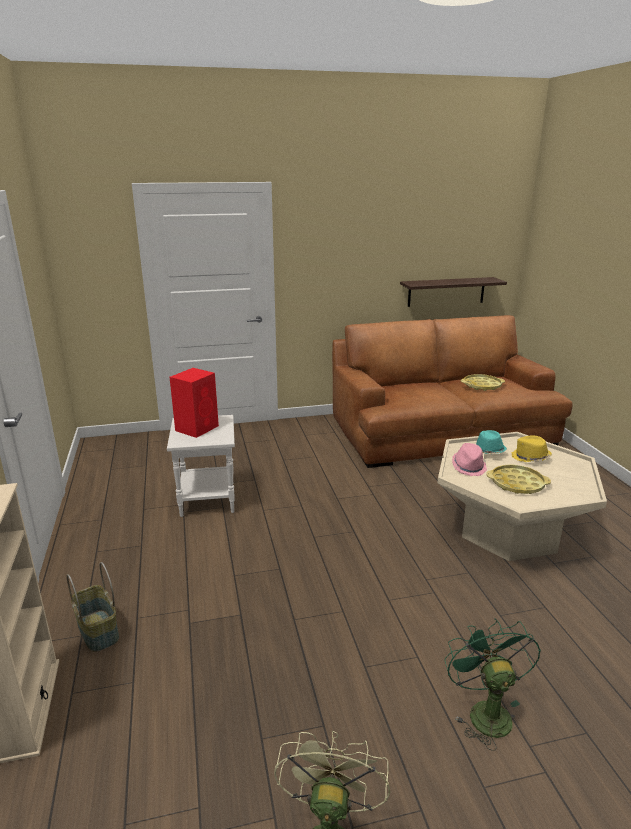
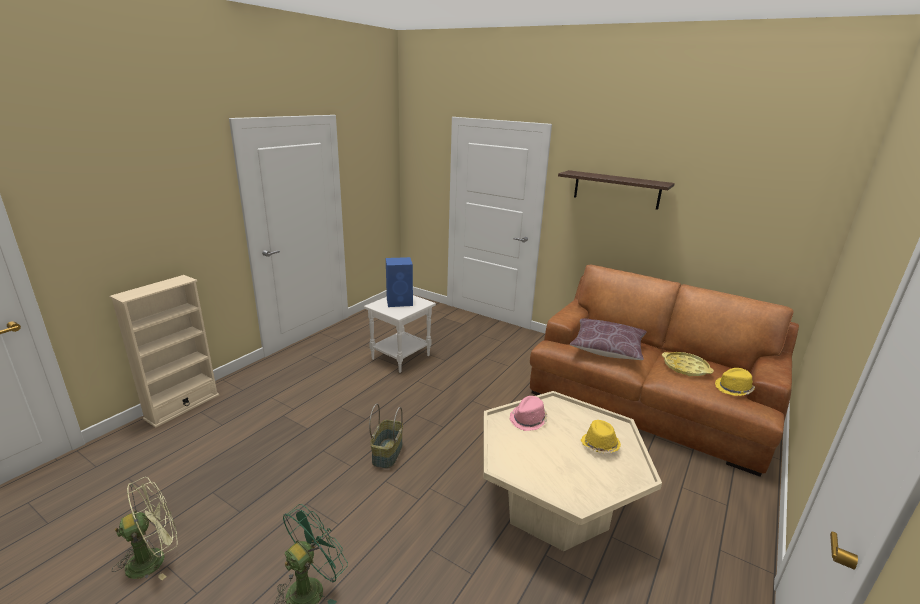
camera: 45 degrees right, 0 degrees up
(97, 631) = (250, 392): basket -> basket (387, 453)
(197, 428) = (400, 302): red speaker -> blue speaker
(420, 394) = (607, 348): none -> brown pillow
(446, 291) = (719, 260): shelf -> shelf (616, 189)
(488, 452) = (571, 419): turquoise hat -> none
(517, 484) = (539, 454): yellow tray -> none
(524, 387) = (734, 389): none -> yellow hat

